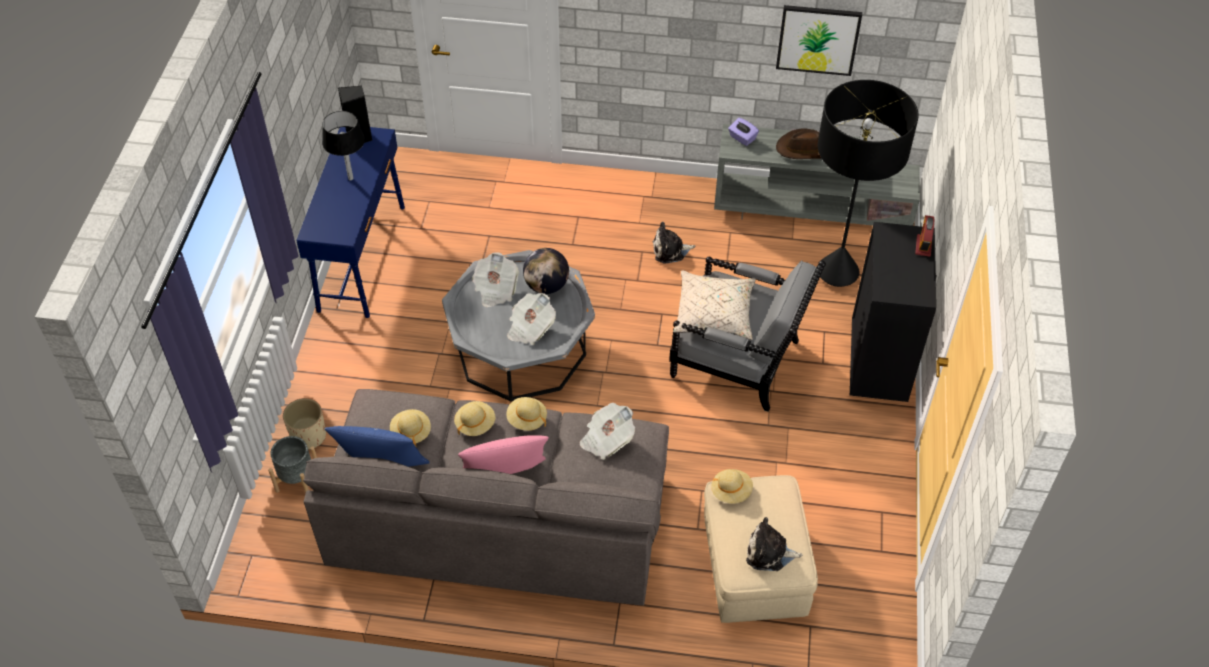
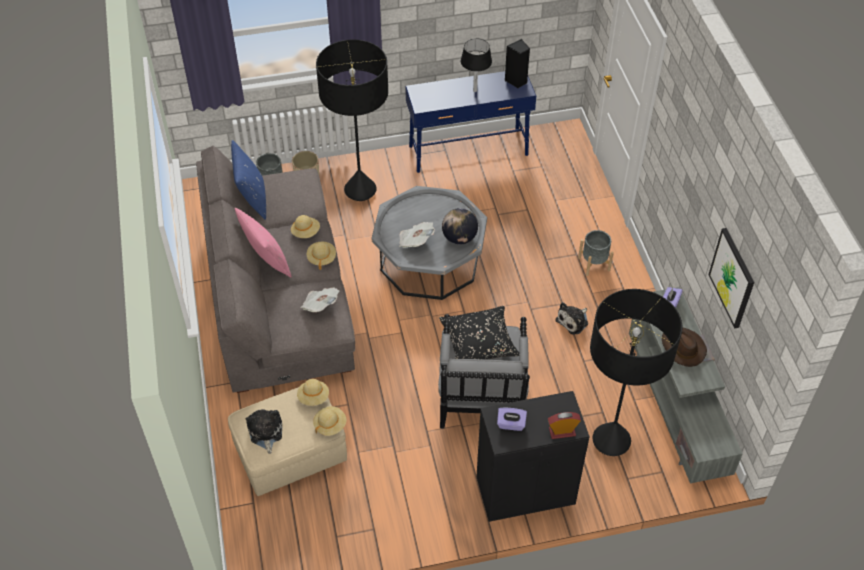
camera: 70 degrees right, 0 degrees up
(366, 385) = (360, 192): none -> black floor lamp
(411, 433) = (285, 203): beige hat -> beige hat (330, 425)
(495, 289) = (442, 211): newspaper -> none
(599, 207) = (594, 264): none -> grey planter
(670, 250) = (573, 321): plush toy -> plush toy turned 105 degrees counterclockwise
(714, 313) = (479, 343): beige pillow -> black pillow
(902, 282) = (511, 424): none -> purple tissue box

